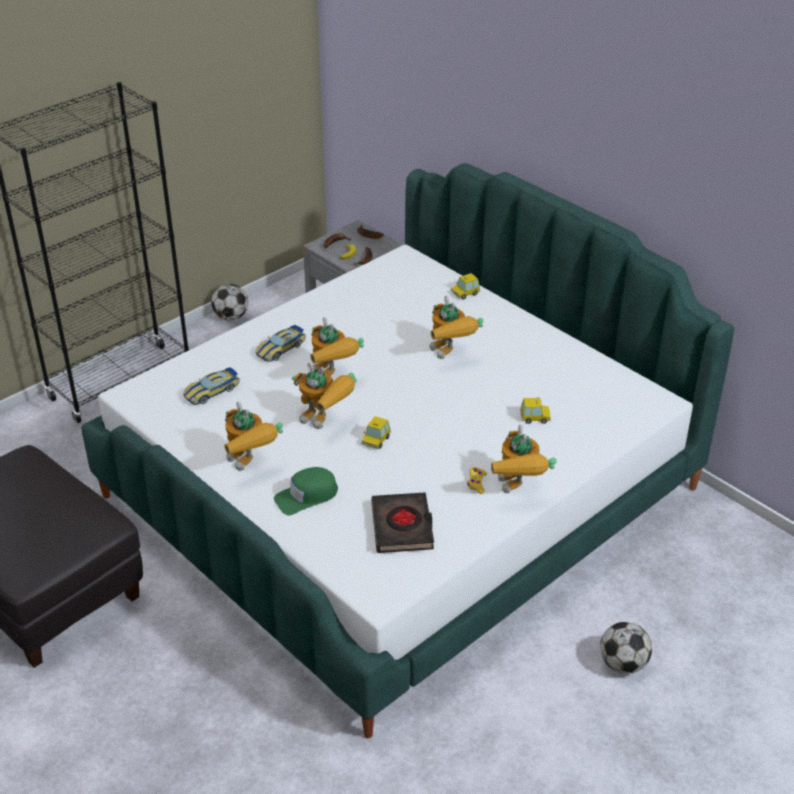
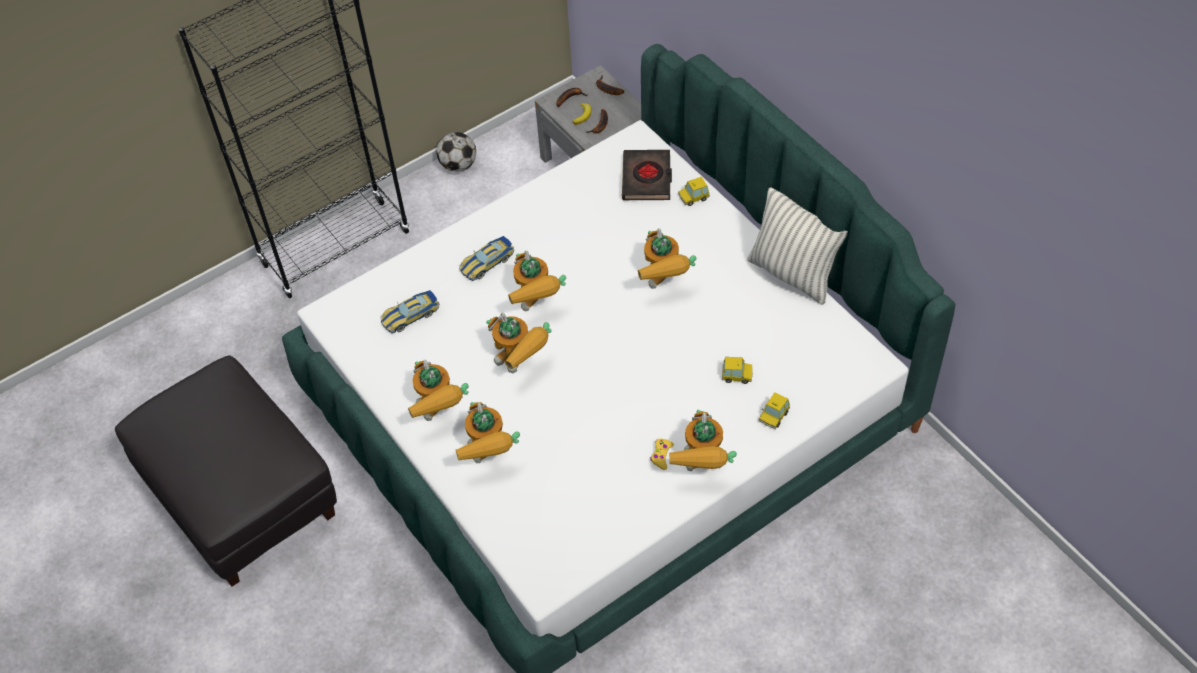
camera: 10 degrees right, 15 degrees up
(306, 496) = (489, 458): green cap -> toy robot
(376, 440) = (568, 393): toy car -> toy car (773, 416)
(402, 527) = (578, 504): black book -> black book (647, 179)
(568, 342) = (792, 274): none -> pillow
(623, 664) = (796, 635): football -> none

